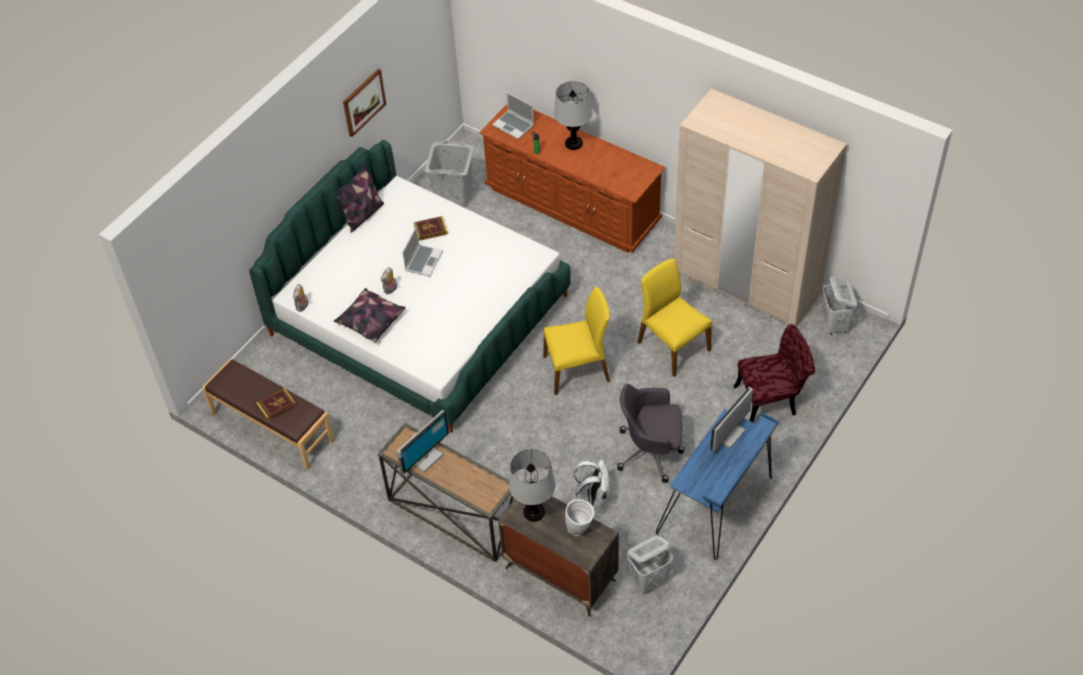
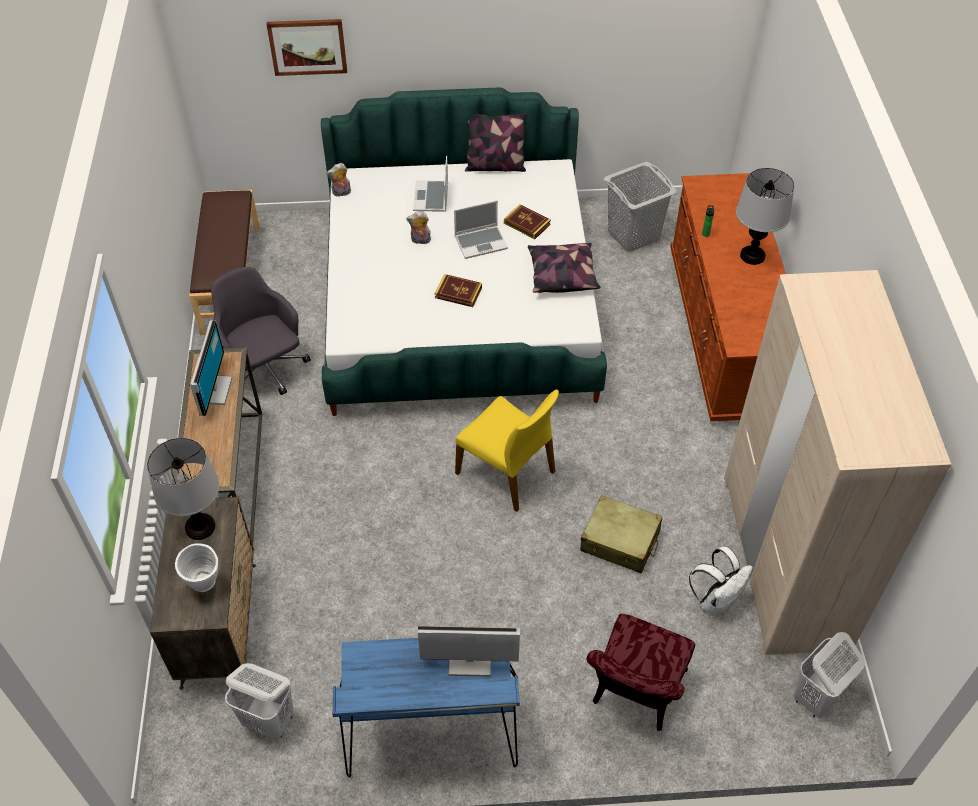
camera: 50 degrees right, 0 degrees up
(276, 405) = (218, 251): book -> book (458, 292)
(363, 102) = (567, 43): picture -> picture (307, 46)
(370, 321) = (367, 250): pillow -> pillow (562, 275)
(425, 457) = (214, 390): monitor -> monitor turned 90 degrees counterclockwise
(514, 125) = (721, 195): laptop -> laptop (431, 198)
(595, 497) = (346, 595): white backpack -> white backpack (716, 600)
(651, 451) = (452, 611): grey office chair -> grey office chair (265, 370)
(672, 346) = (620, 541): yellow chair -> beige suitcase
(772, 400) = (635, 695): red chair -> red chair turned 75 degrees clockwise

